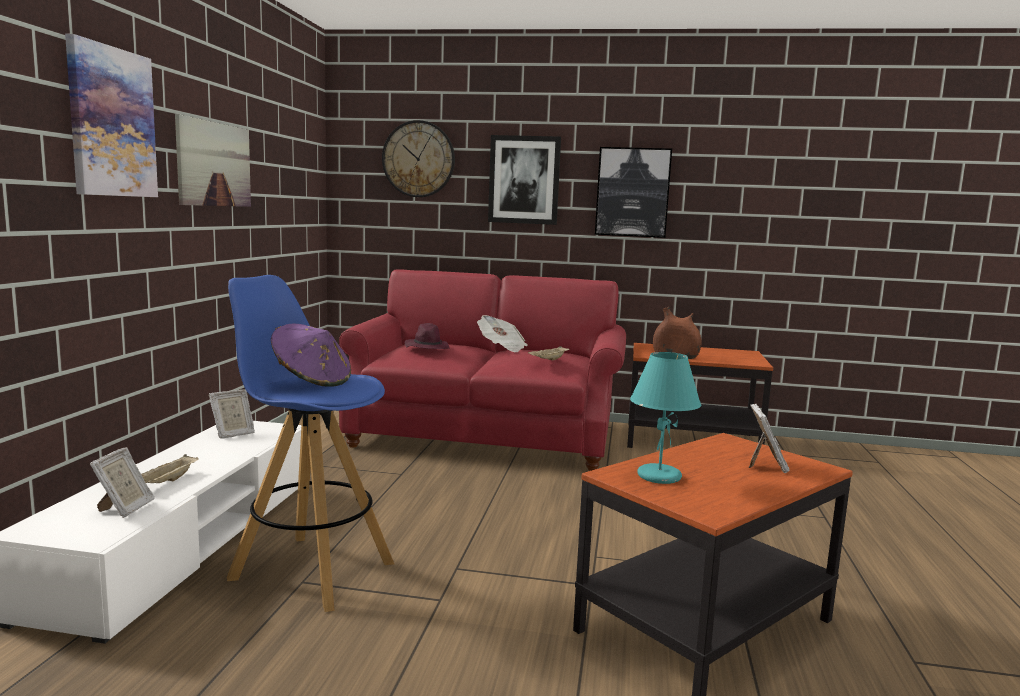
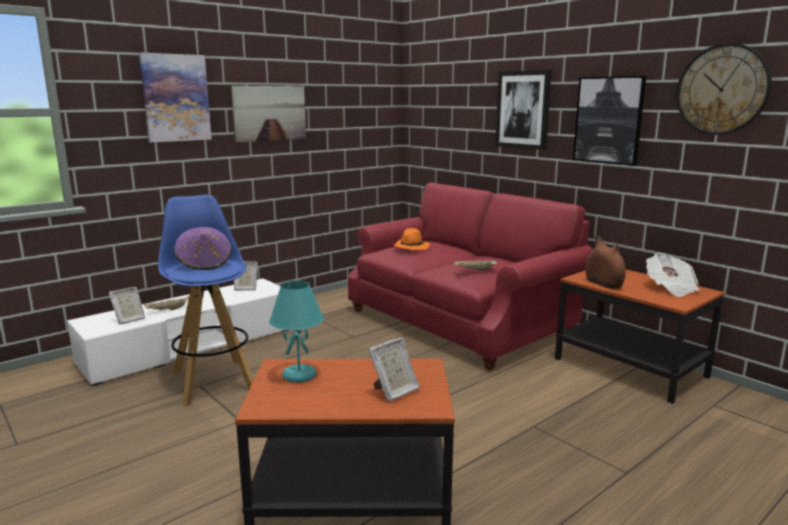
camera: 40 degrees right, 5 degrees up
(418, 159) = (454, 94): wall clock -> wall clock (722, 89)
(427, 348) = (411, 247): purple hat -> orange hat
(502, 347) = (469, 254): newspaper -> newspaper (670, 288)

